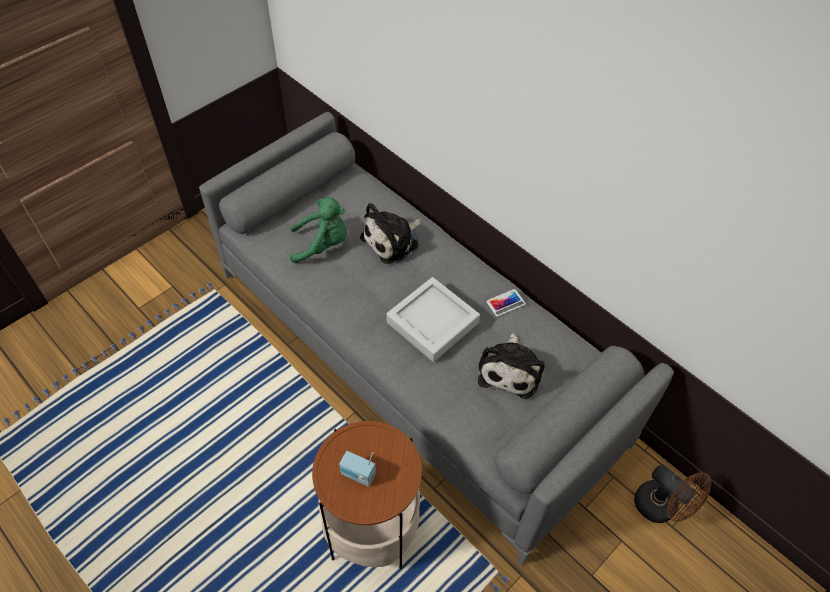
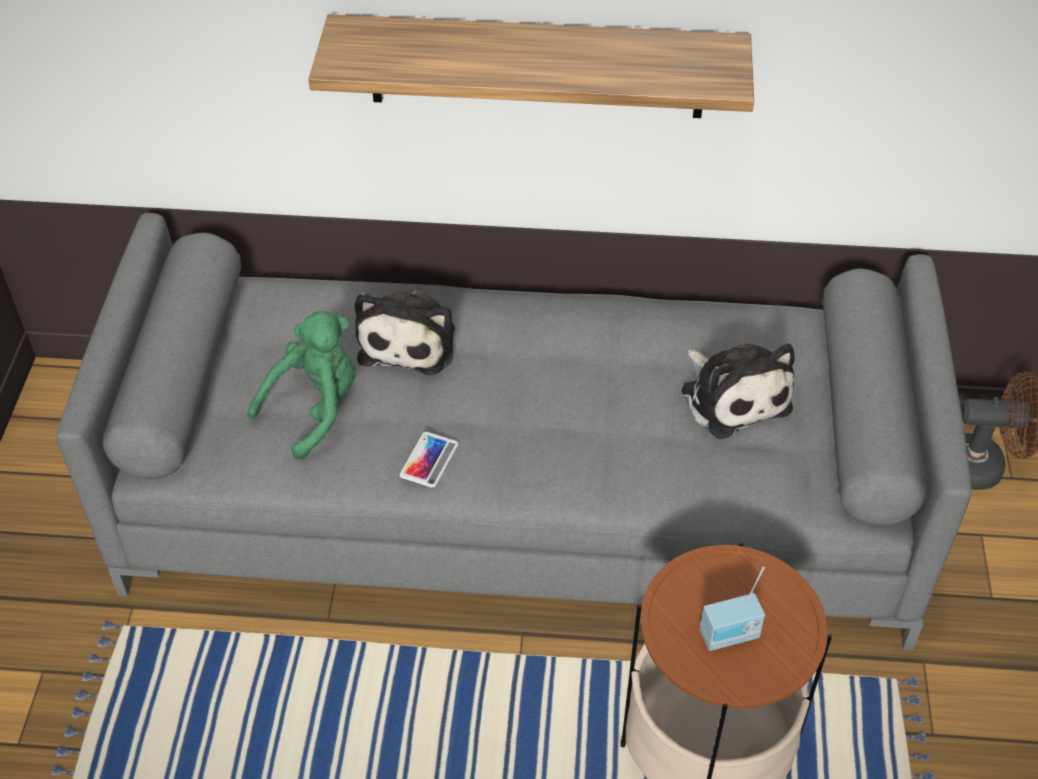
camera: 40 degrees left, 5 degrees down
(432, 323) = (583, 404): grey tray -> none
(498, 135) = (537, 66): none -> shelf
(505, 303) = (643, 320): phone -> phone (429, 460)

